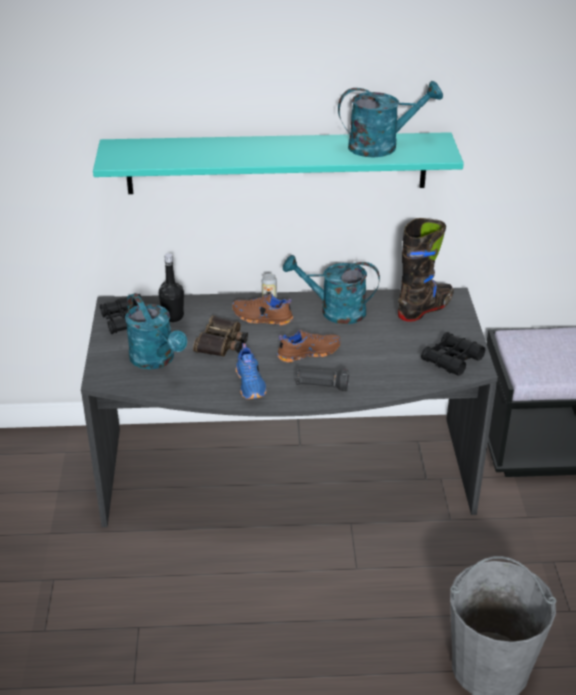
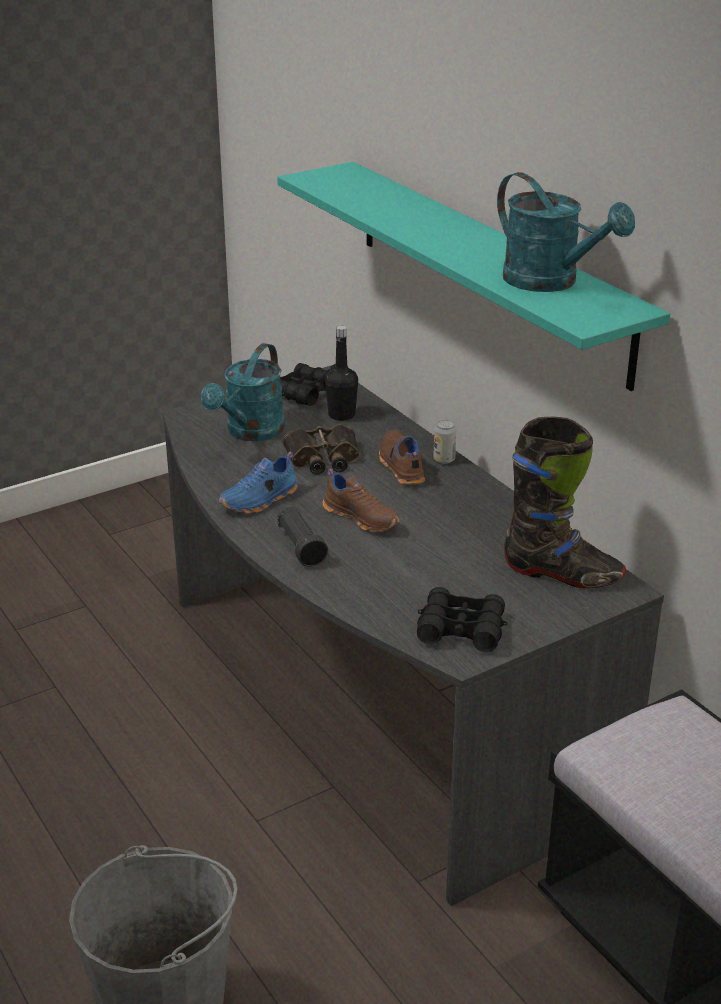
camera: 60 degrees right, 5 degrees down
(334, 311) = (472, 509): turquoise watering can -> none

